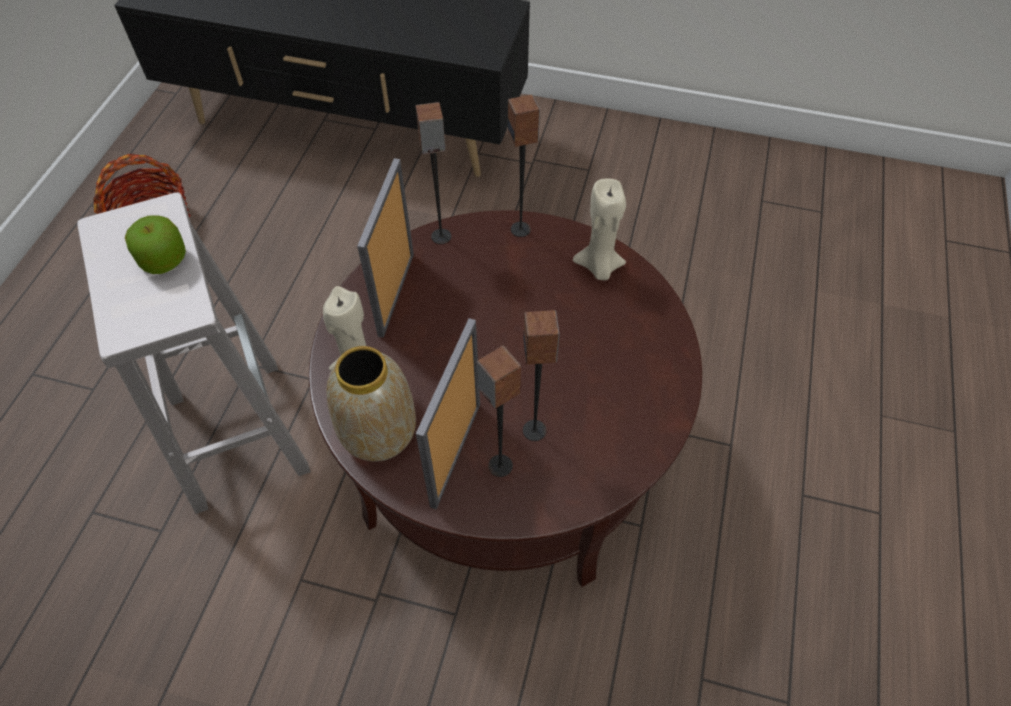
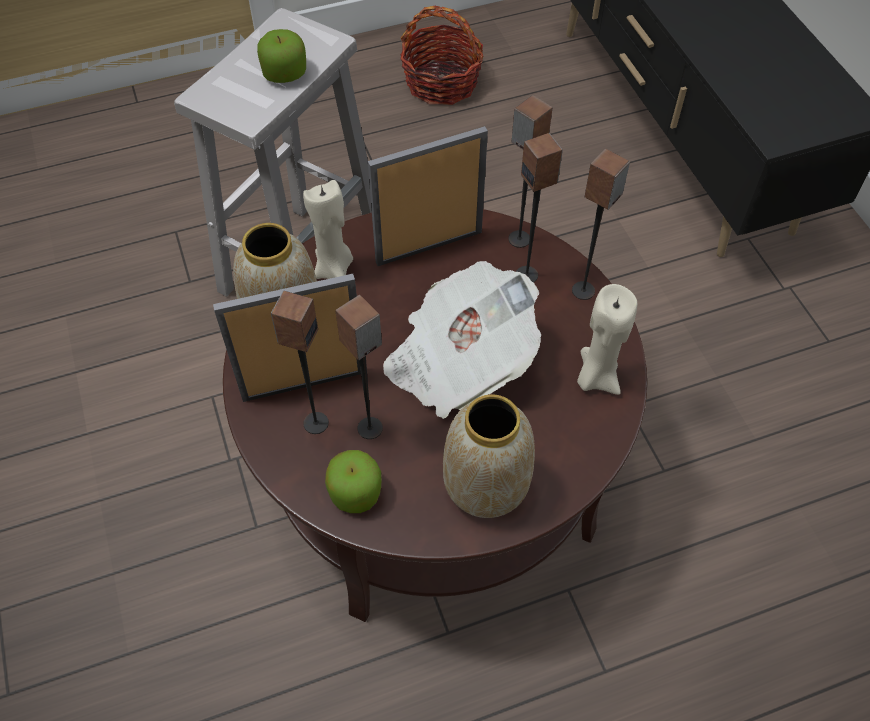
camera: 55 degrees right, 0 degrees up
(478, 251) = (527, 275): none -> speaker
(520, 338) = (459, 361): none -> newspaper
(586, 473) = (355, 492): none -> apple
(642, 385) = (487, 487): none -> vase

